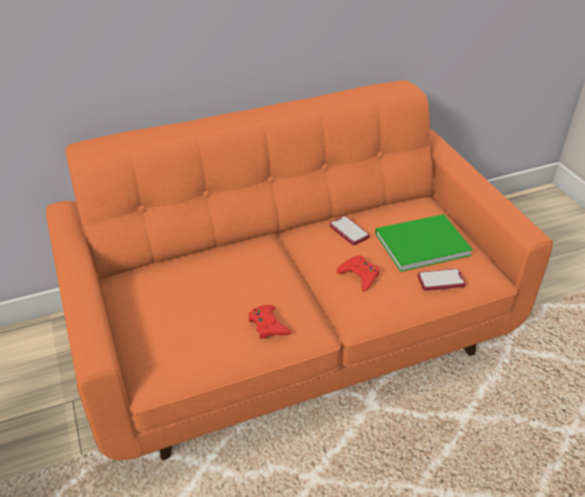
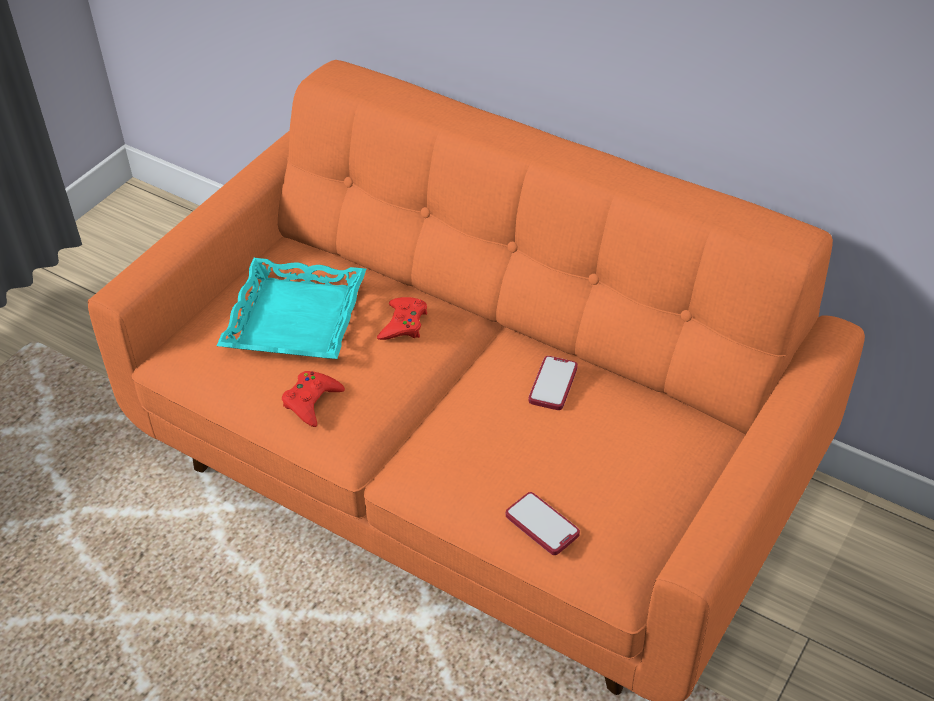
camera: 55 degrees right, 5 degrees up
(190, 301) = (294, 318): none -> turquoise tray
(359, 275) = (473, 438): red game controller -> red game controller (403, 324)
(418, 243) = (600, 466): green book -> none

